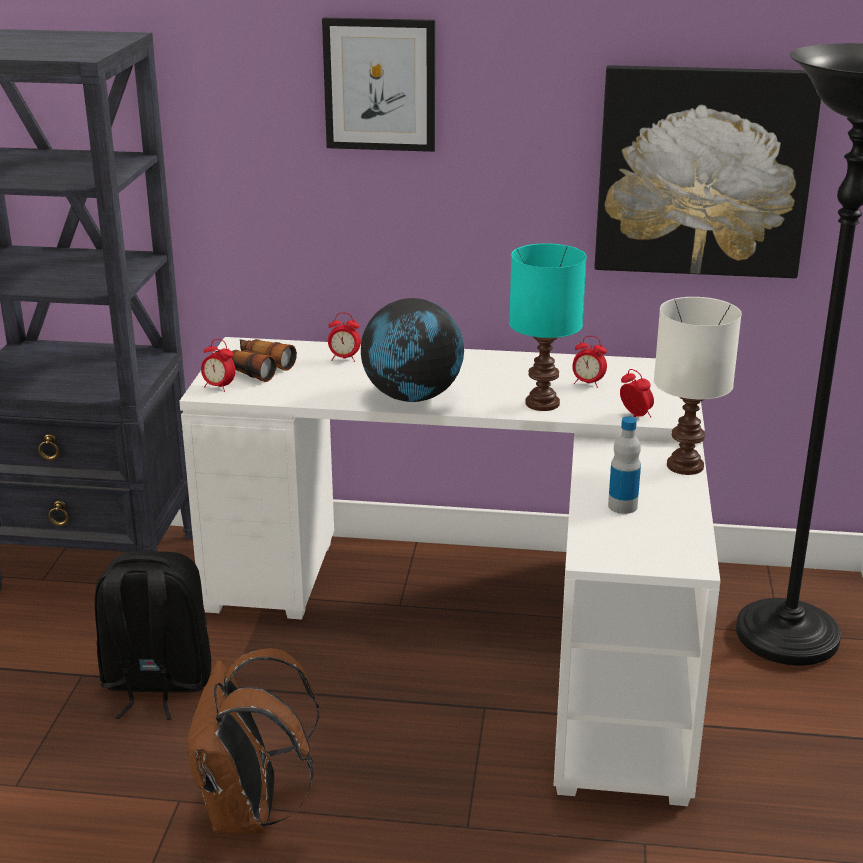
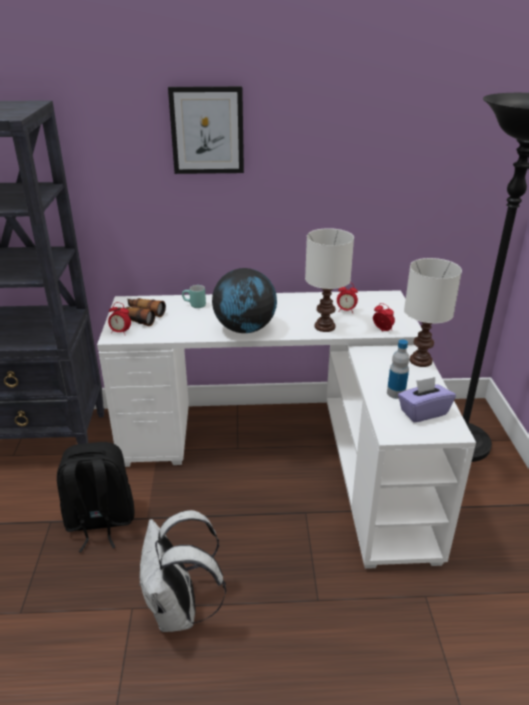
camera: 10 degrees left, 5 degrees up
(249, 813) = (179, 610): brown backpack -> white backpack
(344, 359) = (194, 305): alarm clock -> turquoise mug
(543, 403) = (325, 326): turquoise table lamp -> white table lamp
(654, 534) = (423, 412): none -> purple tissue box
(703, 172) = (407, 178): picture -> none

